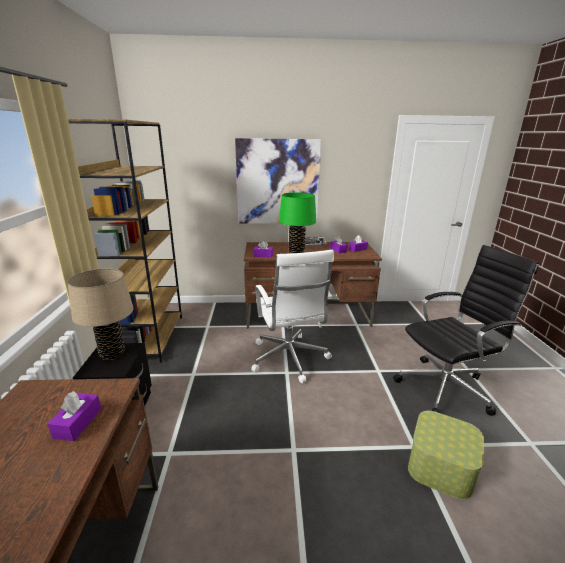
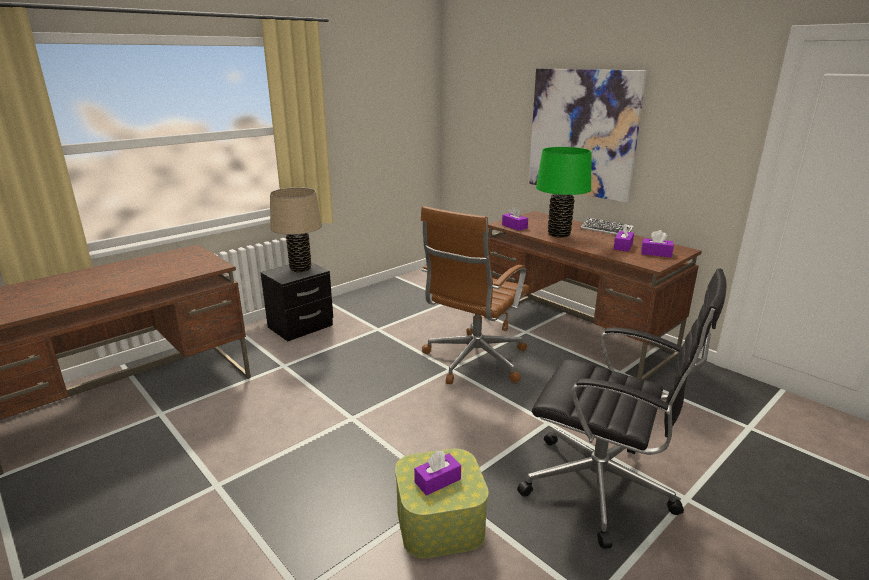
camera: 50 degrees right, 0 degrees up
(78, 423) = (176, 271): purple tissue box -> purple tissue box (437, 481)
(151, 337) = (394, 289): brown bookcase -> none
(289, 359) = (473, 361): white office chair -> brown office chair

